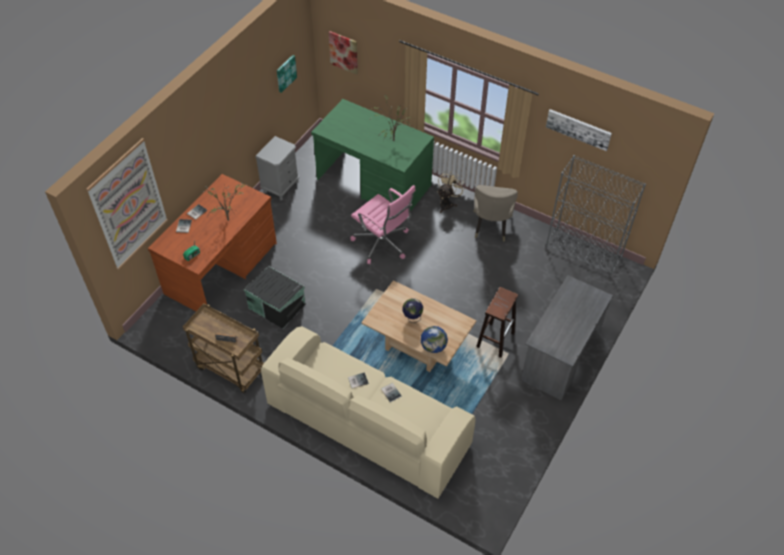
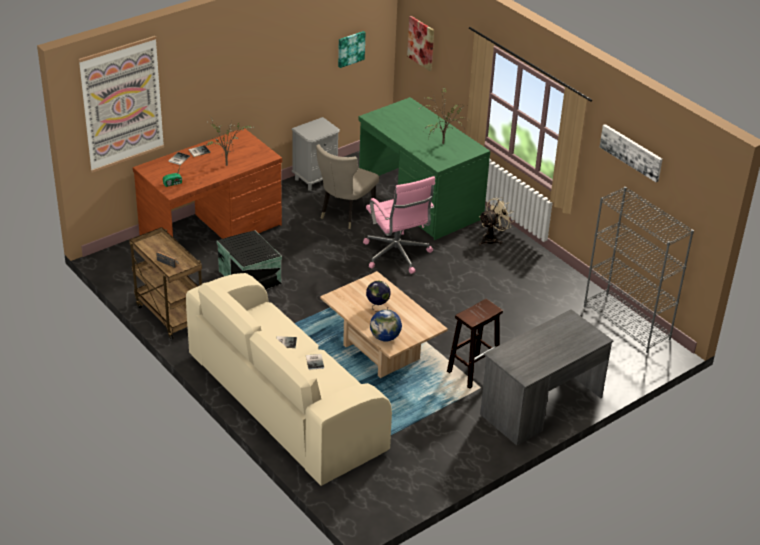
camera: 20 degrees right, 15 degrees down
(491, 227) = (529, 272): beige chair -> beige chair (344, 214)

